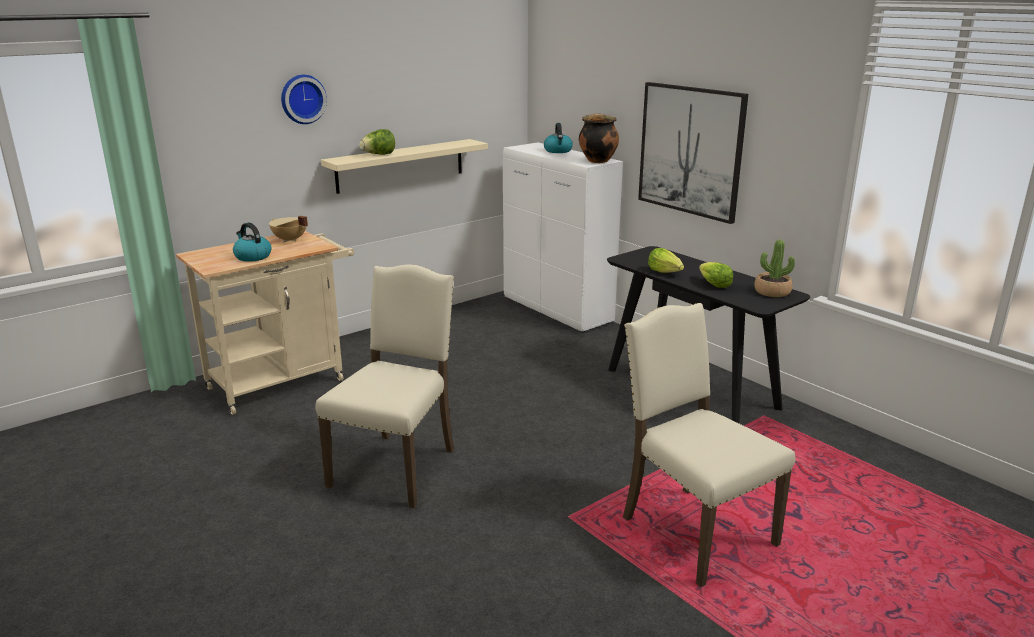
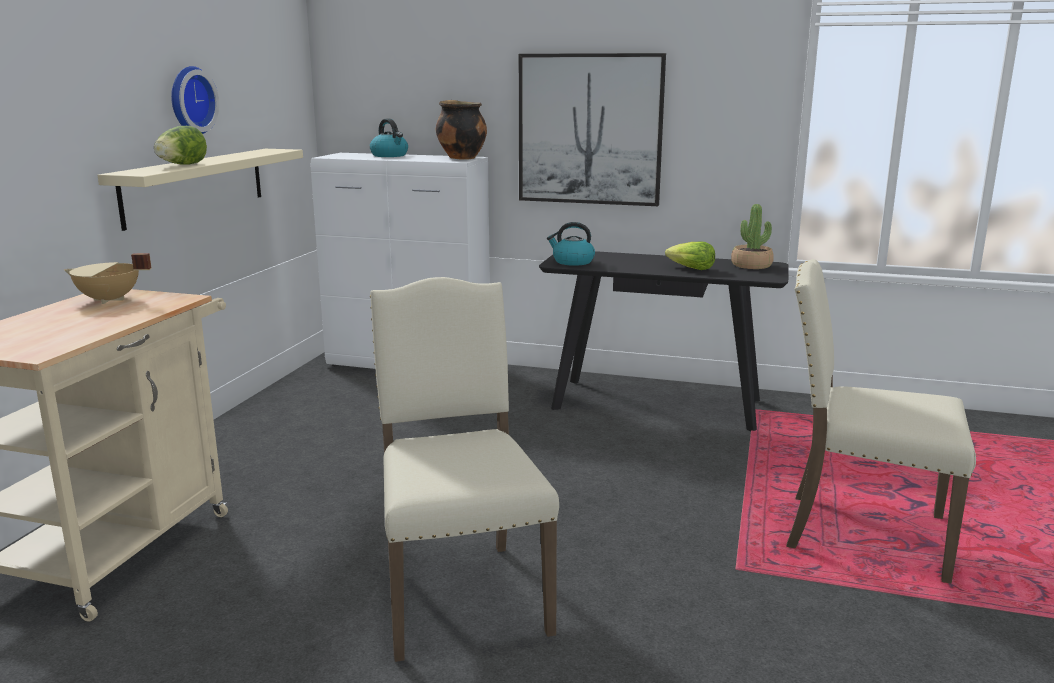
camera: 35 degrees left, 5 degrees down
(252, 257) = (85, 327): kettle -> kettle (572, 262)
(302, 99) = (64, 72): wall clock -> wall clock (189, 100)
(665, 272) = (624, 267): lettuce -> none

